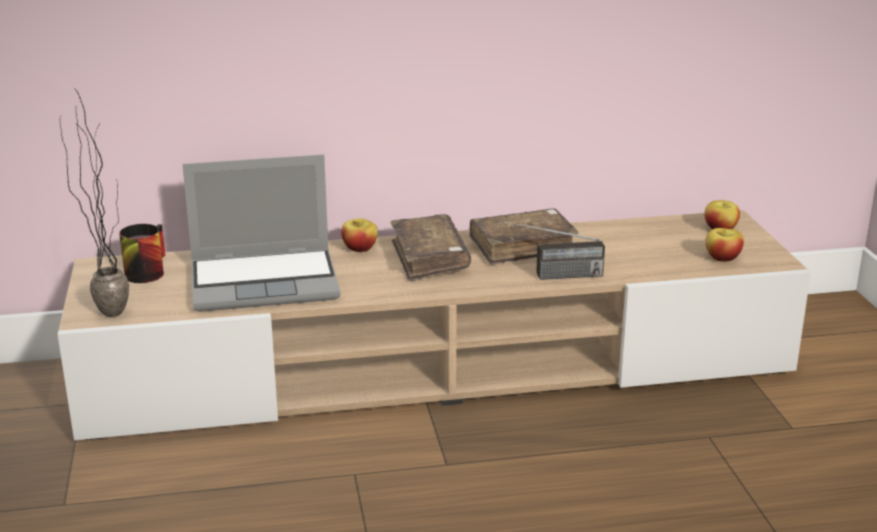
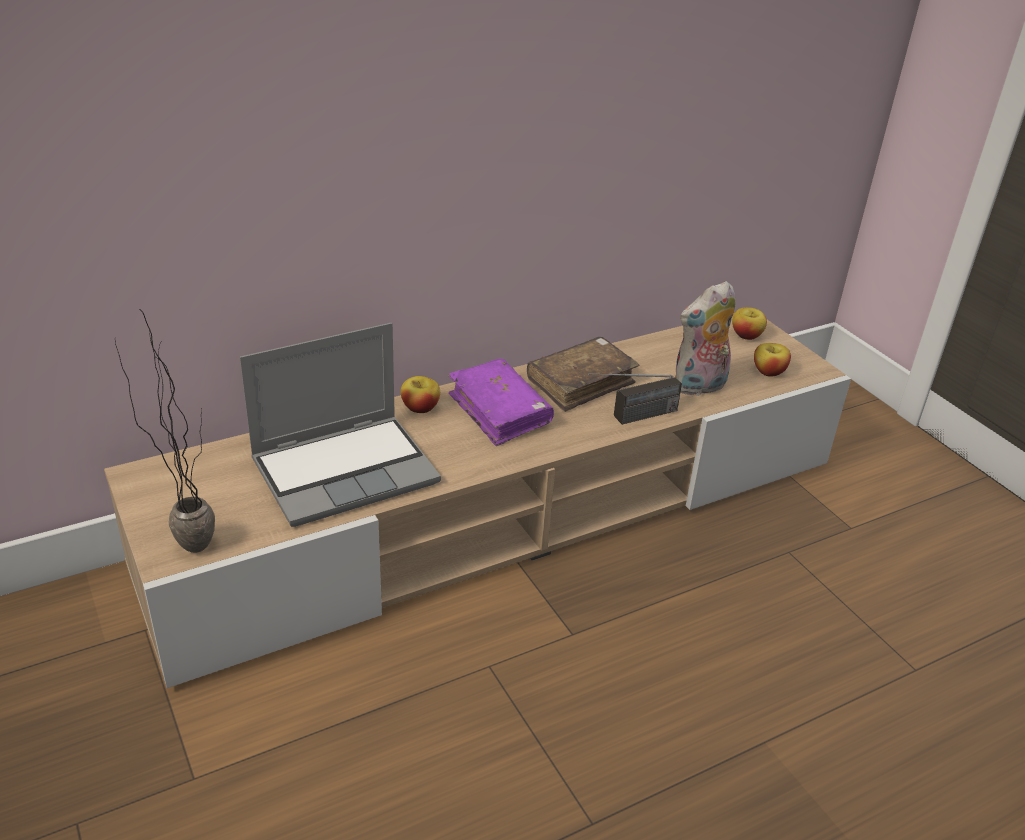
camera: 20 degrees left, 10 degrees up
(145, 271) = (199, 475): mug -> none
(429, 258) = (499, 412): brown book -> purple book
(639, 261) = (699, 387): none -> plush toy

